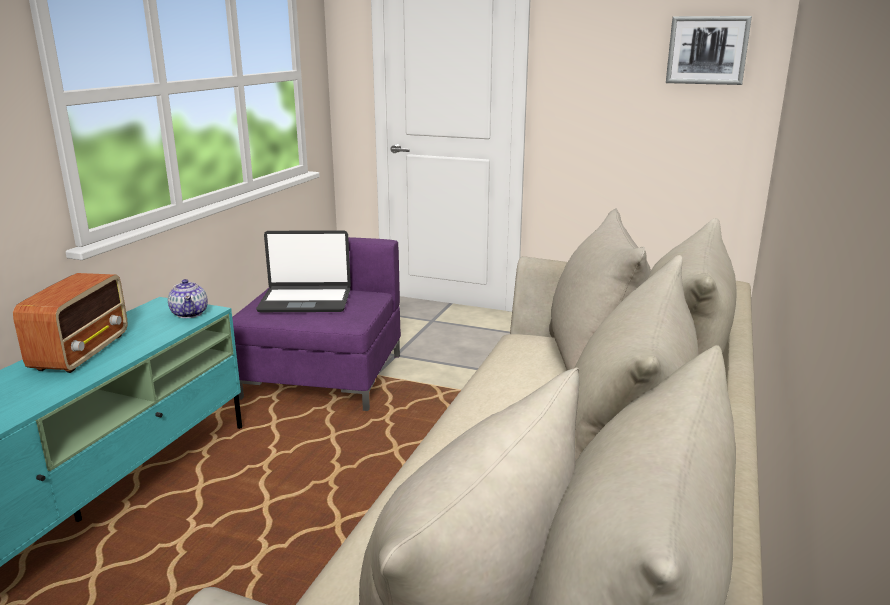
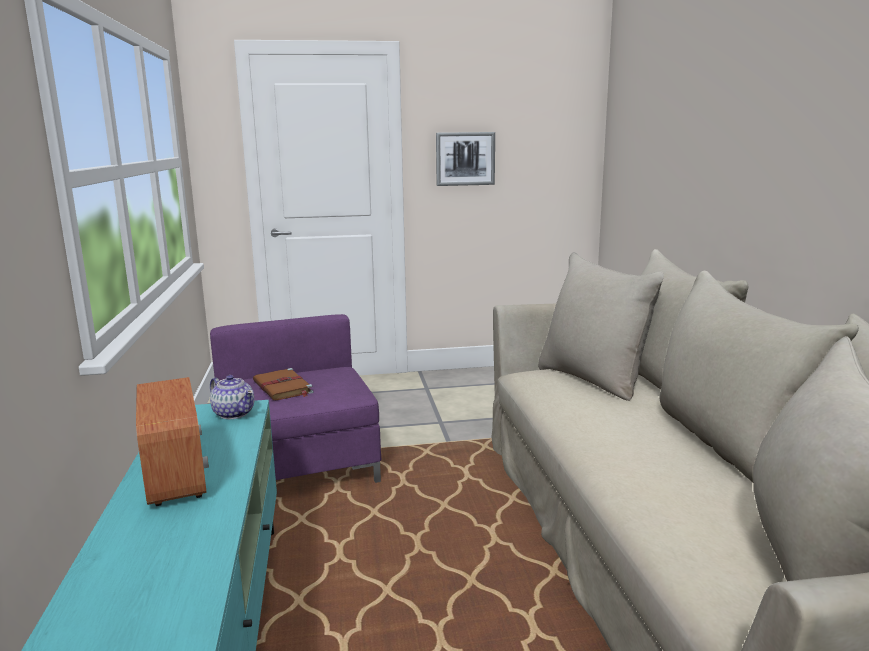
camera: 30 degrees left, 5 degrees down
(305, 301) = (283, 387): laptop -> brown book
(707, 50) = (548, 130): picture -> picture (465, 159)

